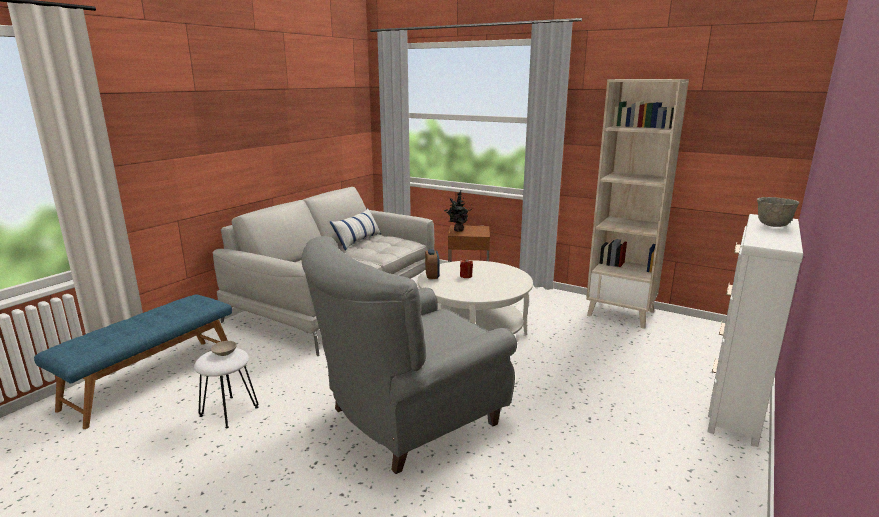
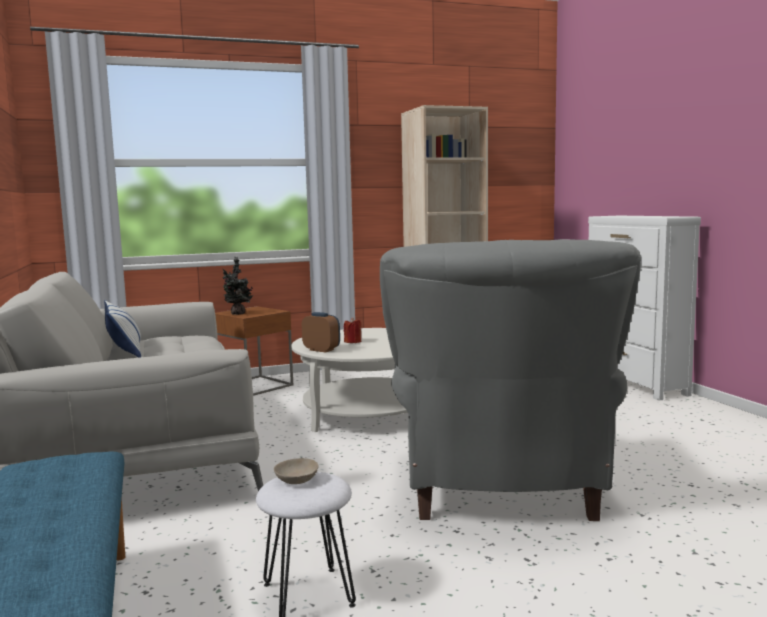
camera: 50 degrees left, 10 degrees down
(772, 225) = (628, 216): grey bowl -> none

